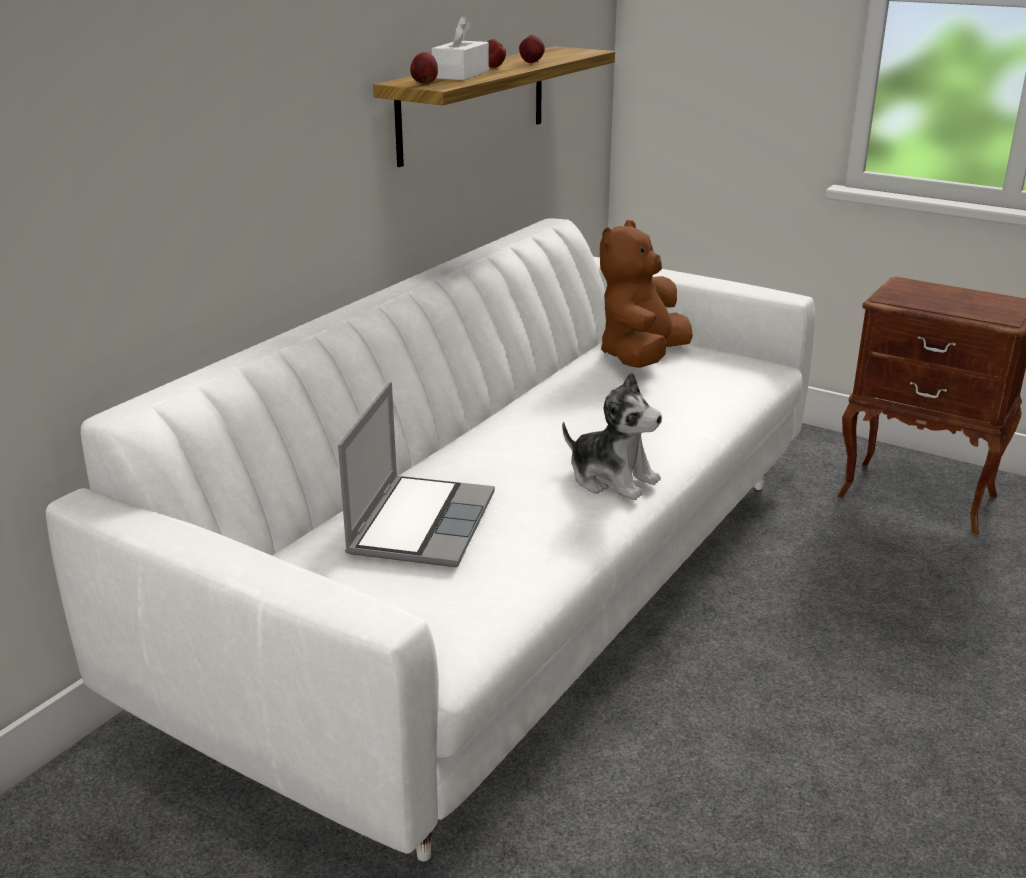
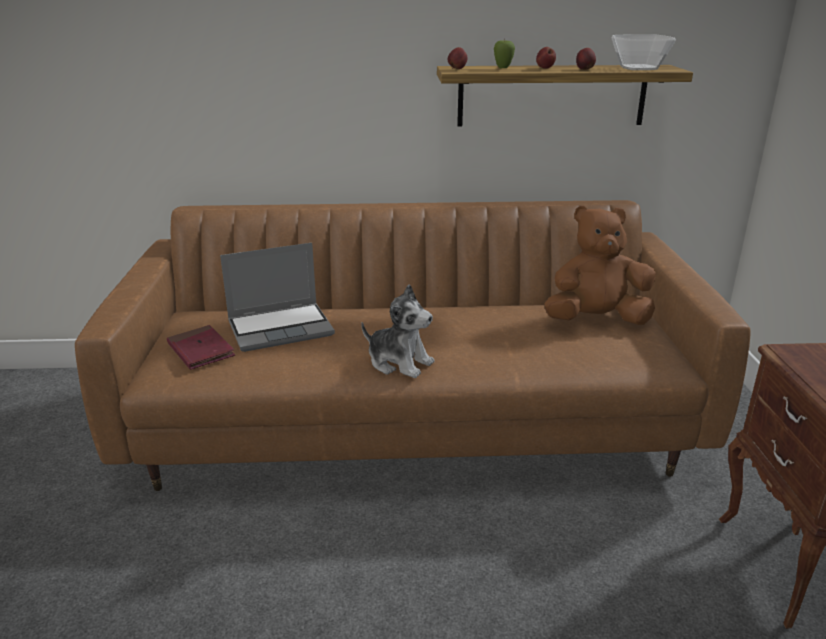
camera: 55 degrees right, 0 degrees up
(407, 600) = (201, 351): none -> red book
(461, 74) = (503, 68): white tissue box -> apple
(511, 586) = (413, 421): white sofa -> brown sofa
(561, 53) = (639, 68): none -> bowl
(612, 479) = (399, 362): plush toy -> plush toy turned 60 degrees counterclockwise

